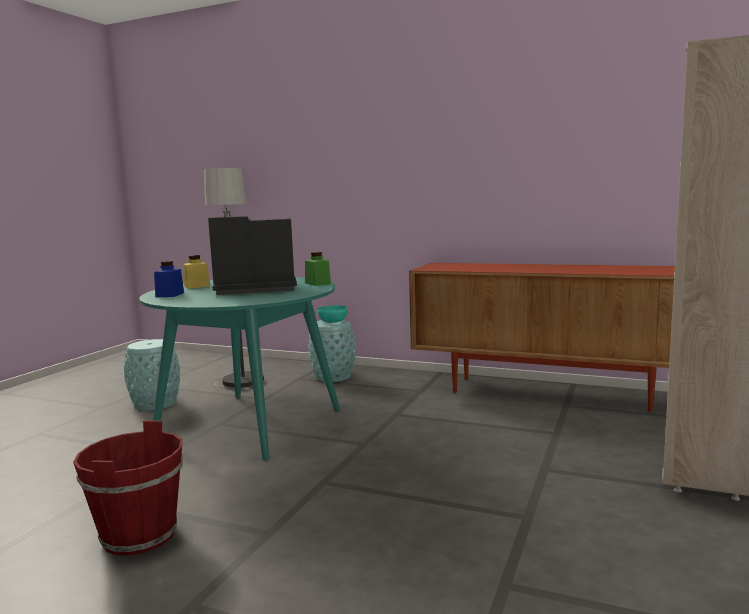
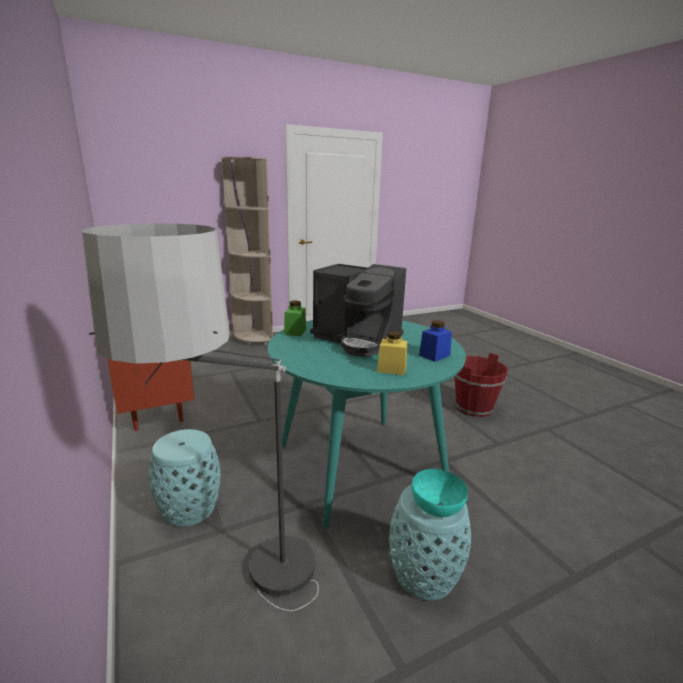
camera: 140 degrees left, 10 degrees up
(333, 321) = (177, 443): turquoise bowl -> turquoise bowl (437, 505)

